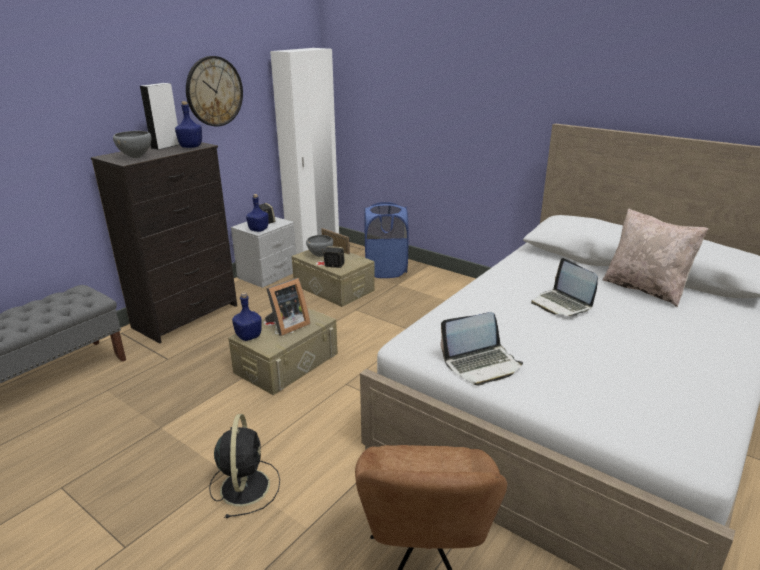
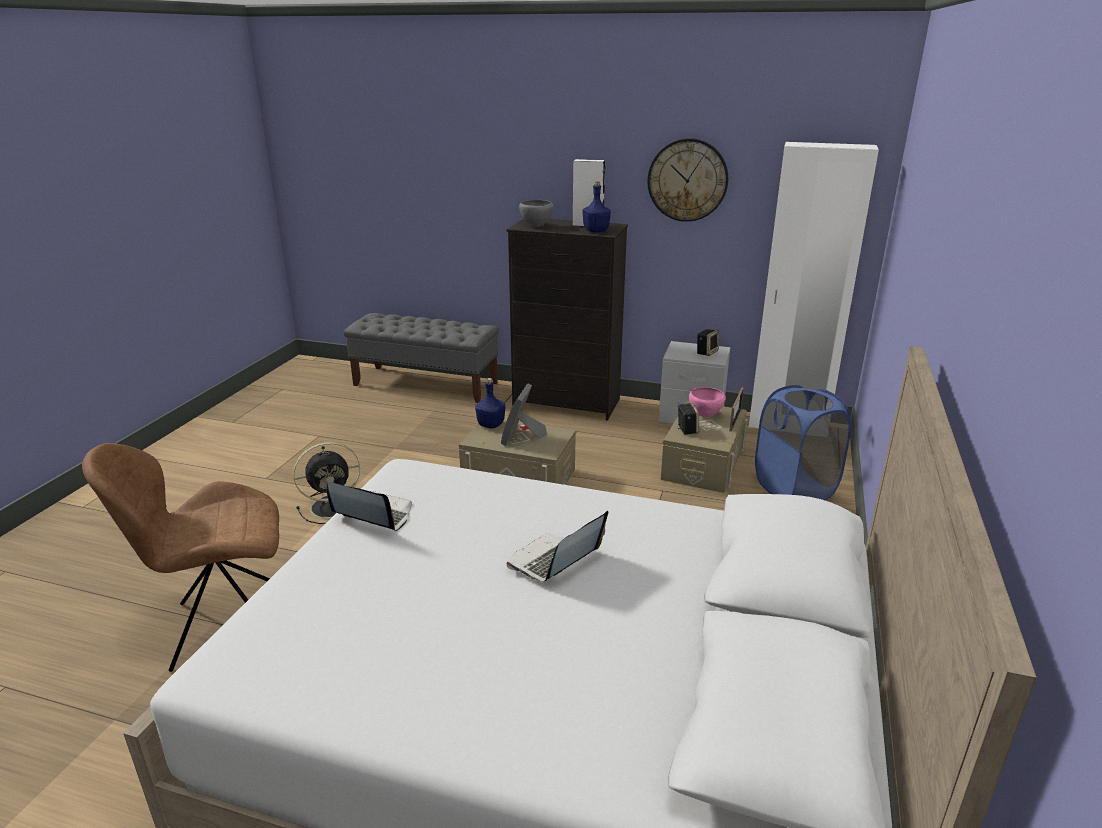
camera: 70 degrees right, 0 degrees up
(258, 230) = (678, 354): blue bottle -> none
(287, 326) = (522, 437): picture frame -> picture frame turned 75 degrees clockwise
(320, 256) = (704, 415): grey bowl -> pink bowl
(481, 364) = (372, 514): laptop -> laptop turned 150 degrees clockwise
(645, 289) = (668, 647): beige pillow -> none

